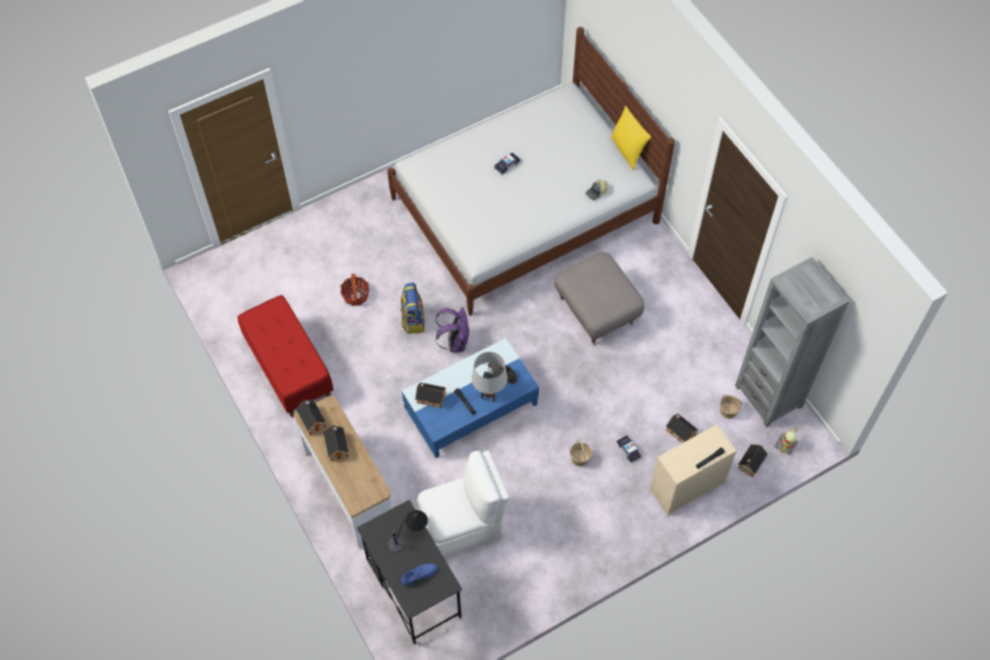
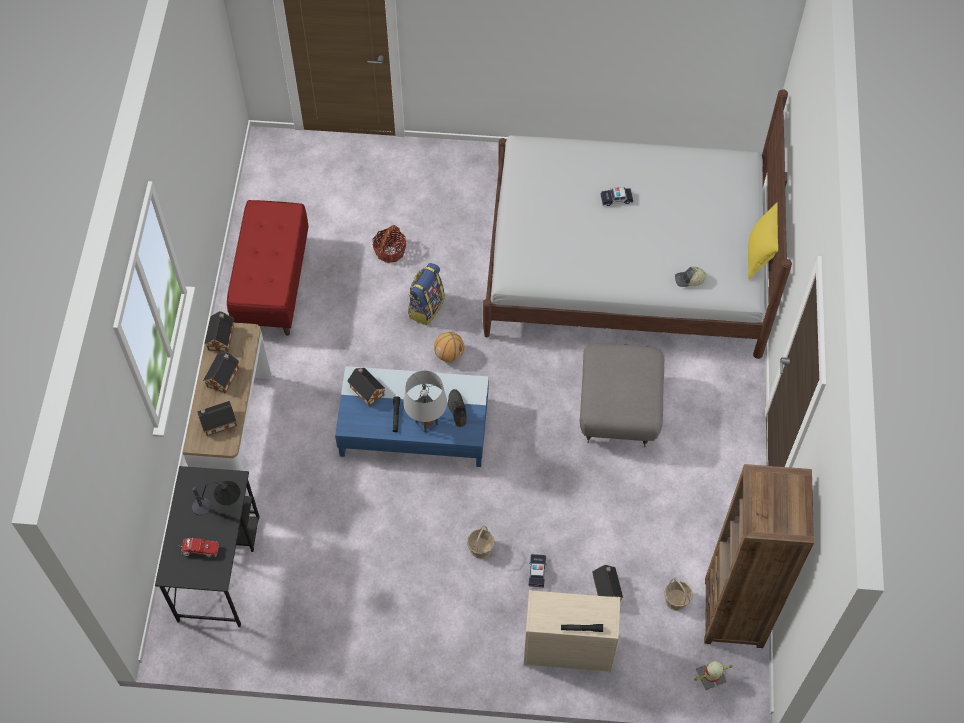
camera: 35 degrees right, 0 degrees up
(419, 574) = (198, 549): blue shoe -> toy truck
(455, 342) = (449, 354): purple backpack -> basketball
(462, 526) = (312, 539): white chair -> none
(750, 464) = (654, 671): toy house -> toy house (217, 422)
(768, 396) = (734, 613): grey bookcase -> brown bookcase

